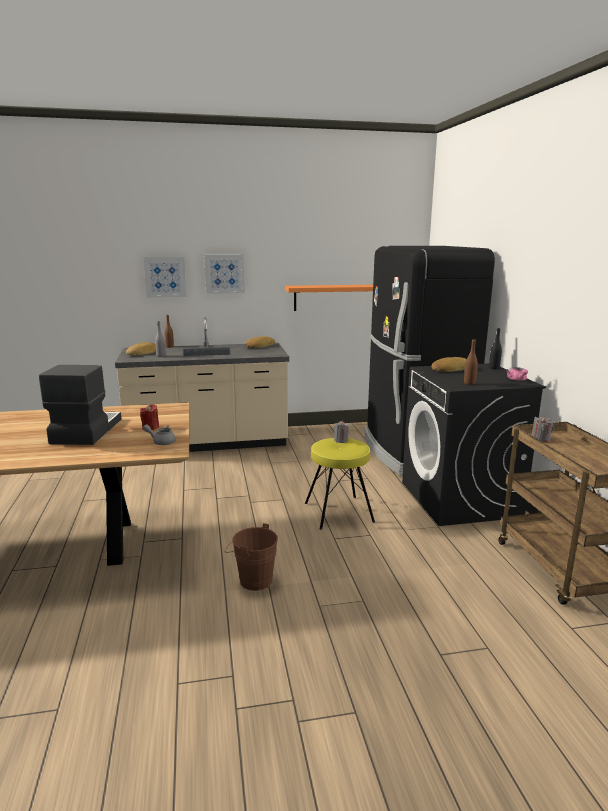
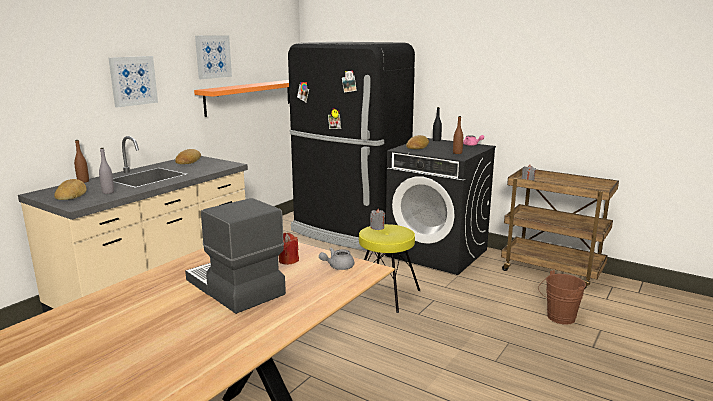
camera: 45 degrees left, 0 degrees up
(165, 277) = (63, 90): picture -> picture (213, 56)
(252, 579) = (426, 371): brown bucket -> brown bucket (558, 318)

